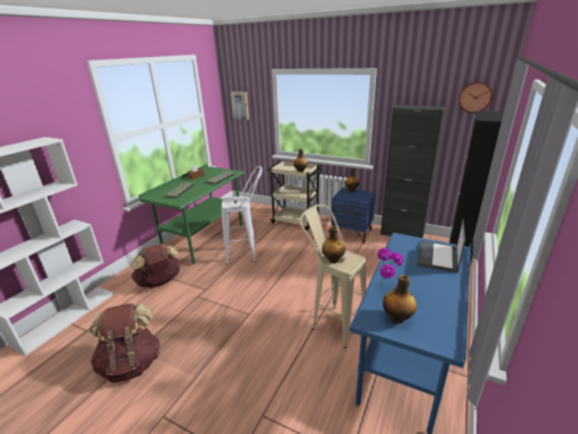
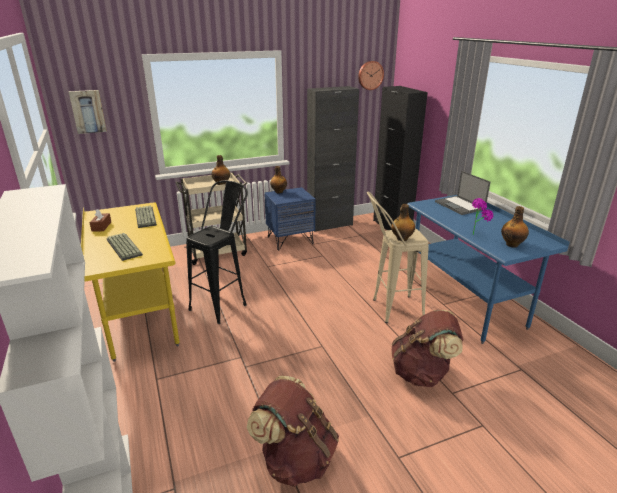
camera: 50 degrees left, 0 degrees up
(160, 282) = (171, 385): brown backpack -> brown backpack (422, 373)
(205, 240) = (140, 317): green desk -> yellow desk
(247, 254) = (224, 304): white stool -> black stool

